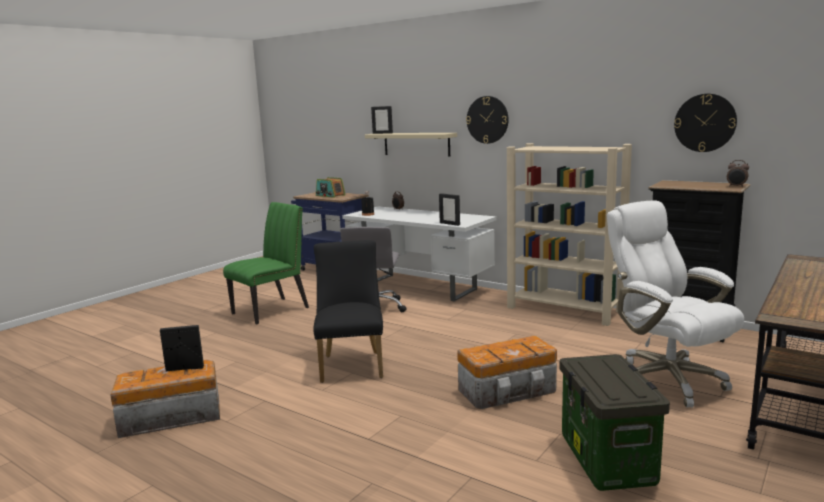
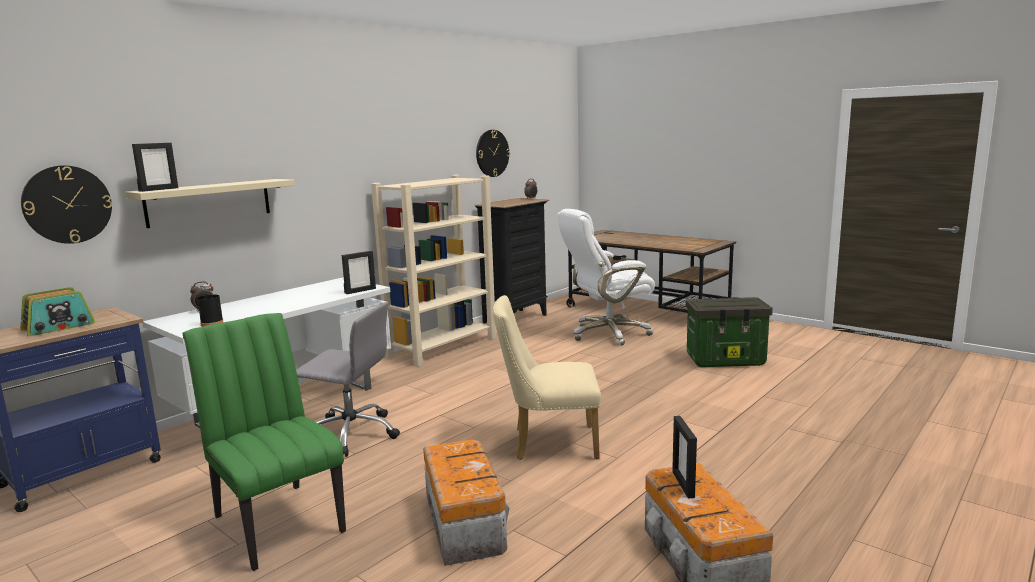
camera: 85 degrees left, 0 degrees up
(352, 364) = (548, 443): black chair -> beige chair
(487, 119) = (317, 159): wall clock -> wall clock (67, 204)
(509, 391) = (624, 377): storage box -> storage box (464, 522)

